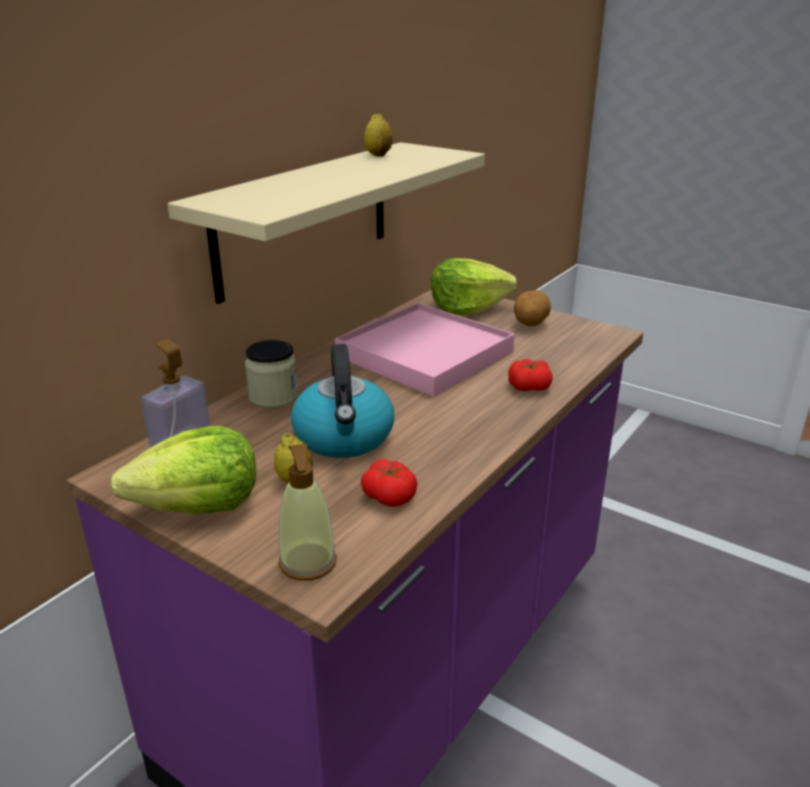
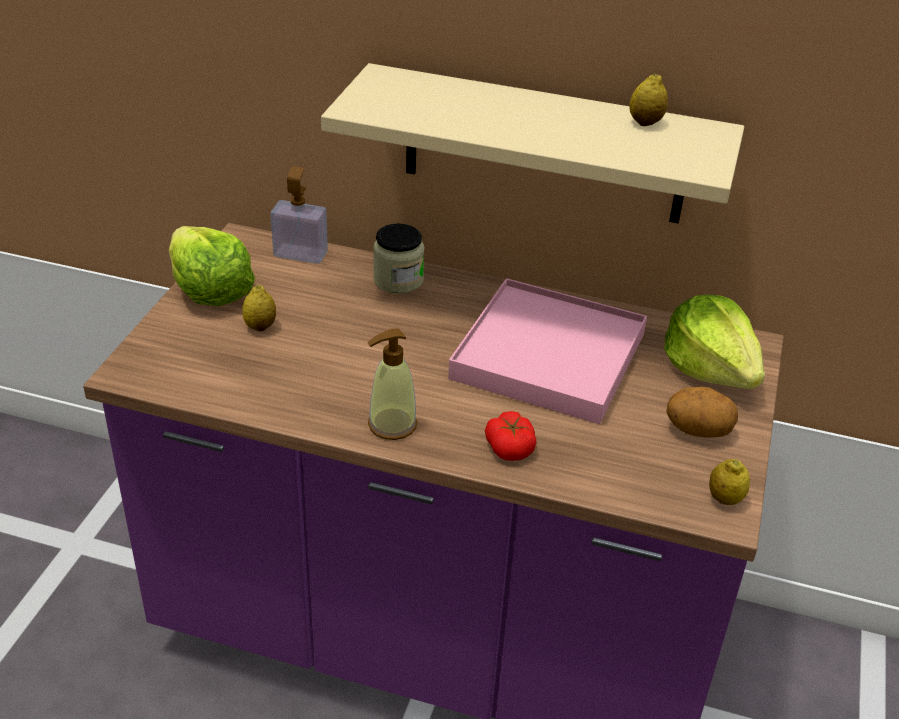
camera: 70 degrees right, 10 degrees up
(308, 562) = (150, 359): soap dispenser -> soap dispenser (392, 424)
(344, 438) = (339, 338): kettle -> none
(389, 496) = (252, 383): tomato -> none
(598, 330) = (725, 498): none -> lemon

